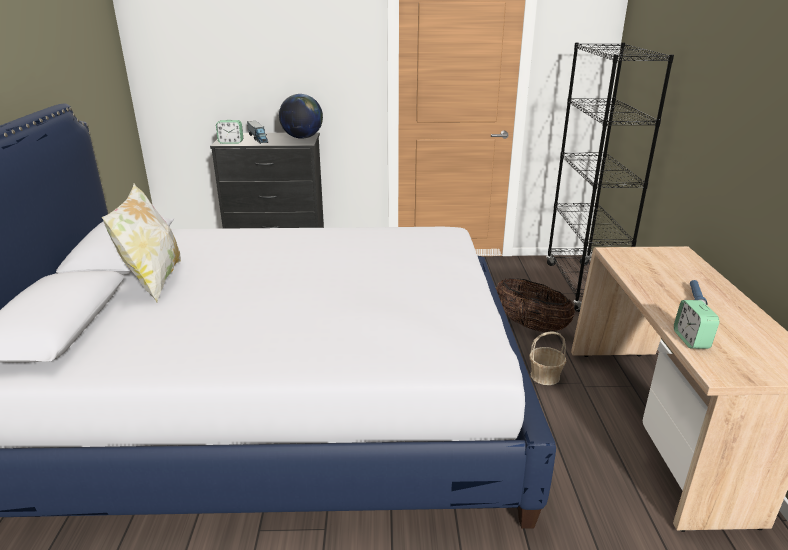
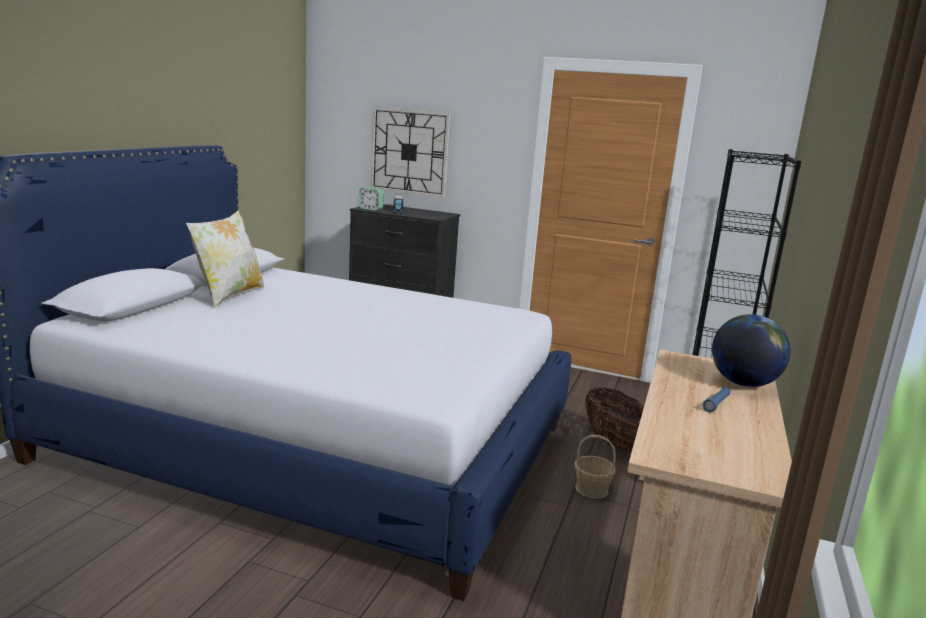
camera: 20 degrees right, 10 degrees down
(254, 74) = (409, 152): none -> wall clock
(302, 137) = (438, 215): globe -> globe (743, 383)
(691, 340) = (661, 429): alarm clock -> none

